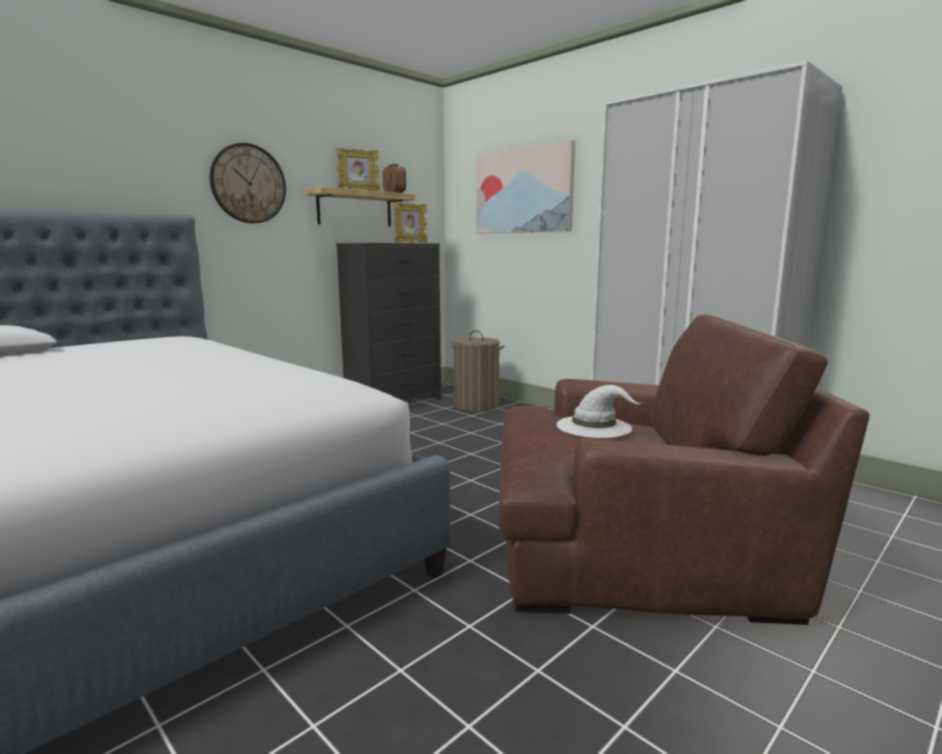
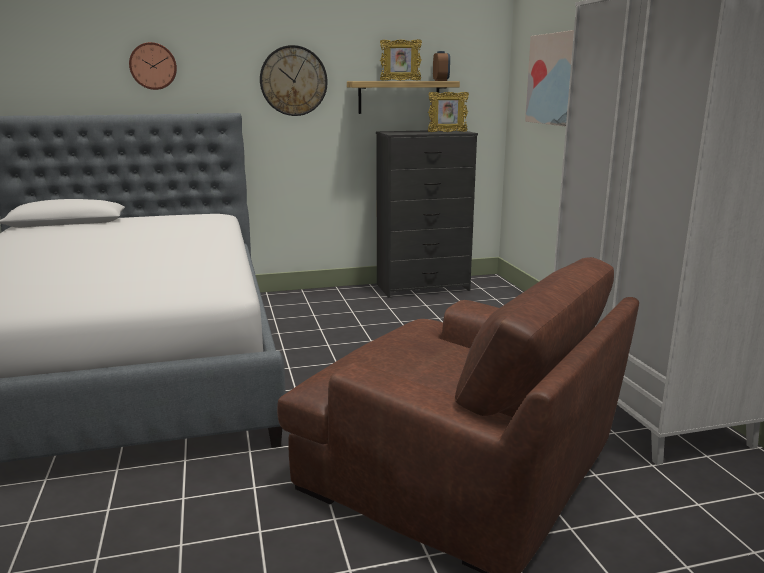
camera: 30 degrees right, 5 degrees up
(68, 150) = (153, 66): none -> wall clock
(476, 405) = (494, 304): laundry basket -> none
(595, 426) = (432, 353): white hat -> none

